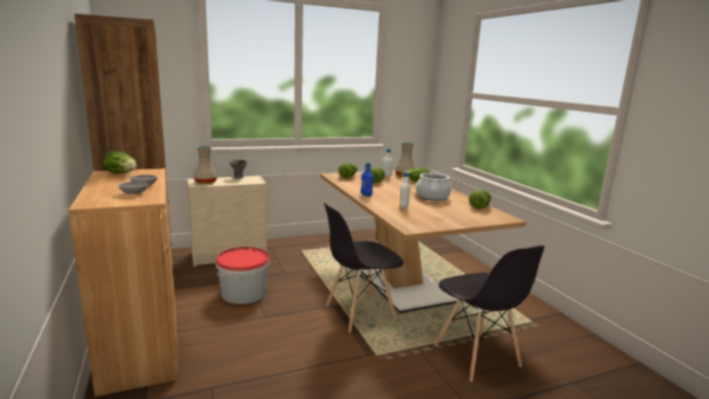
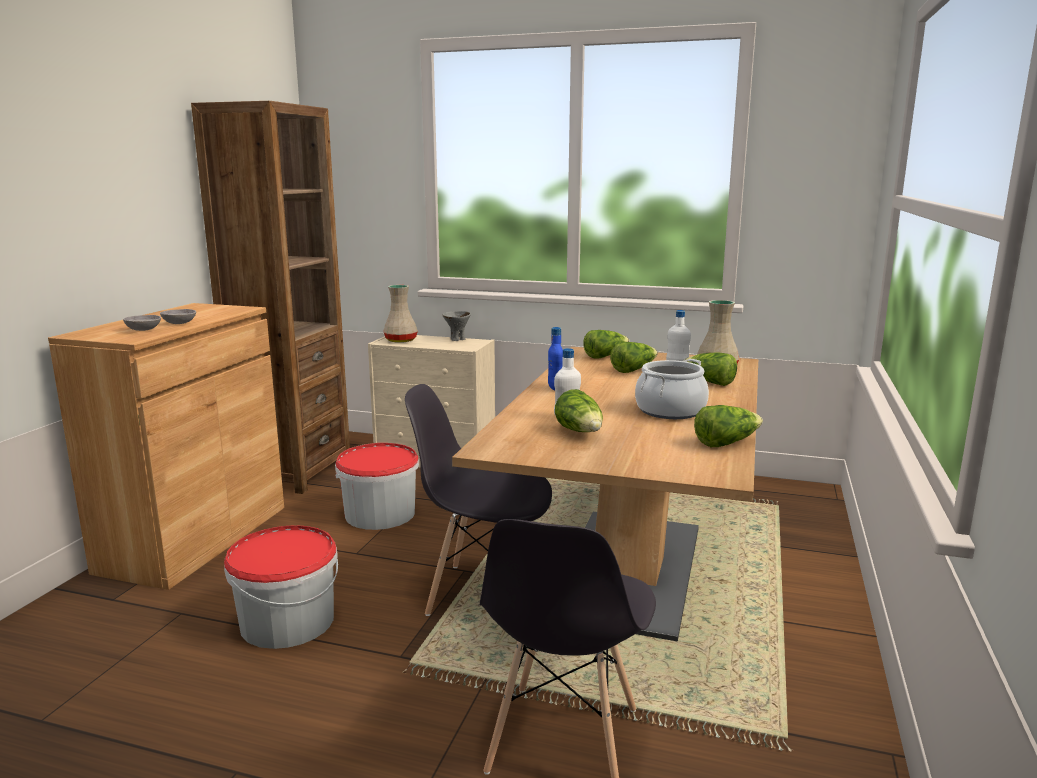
camera: 40 degrees right, 0 degrees up
(122, 174) = (205, 308): lettuce -> lettuce (580, 432)
(285, 364) = (287, 621): none -> bucket

